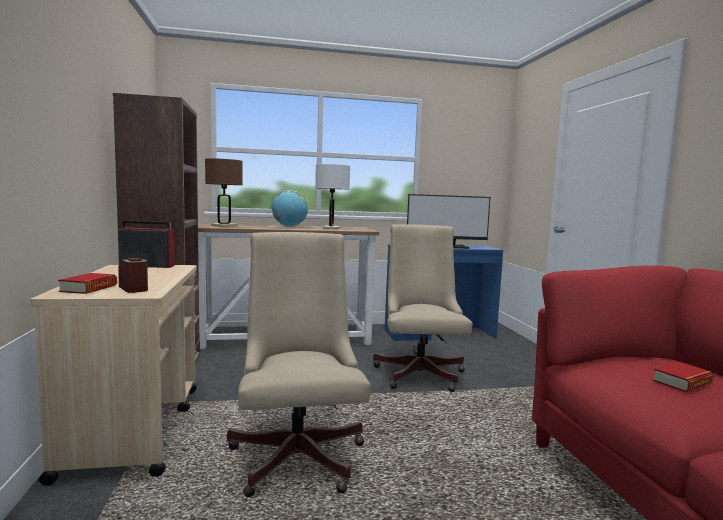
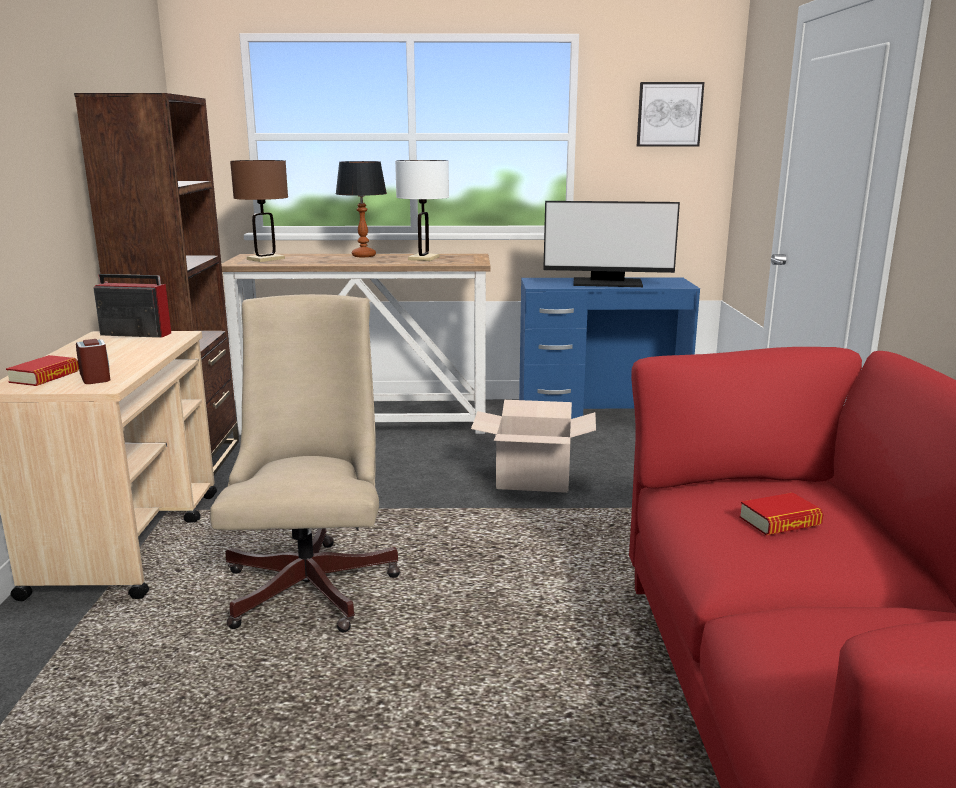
camera: 10 degrees right, 10 degrees up
(289, 226) = (363, 256): globe -> table lamp
(420, 372) = (533, 479): beige office chair -> cardboard box
(473, 149) = (669, 114): none -> picture

